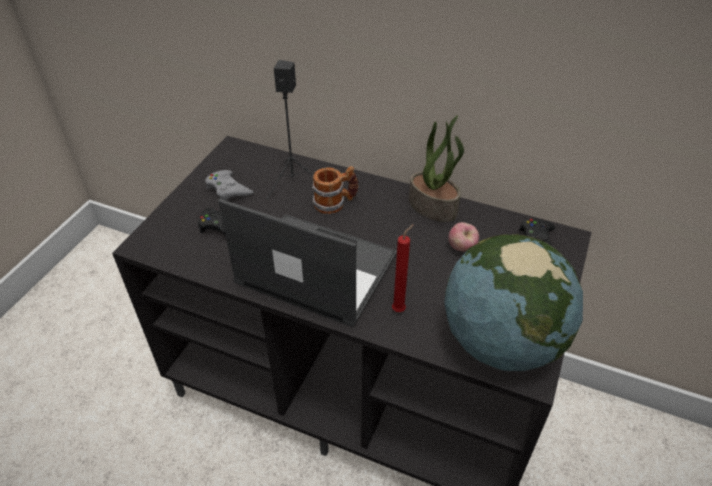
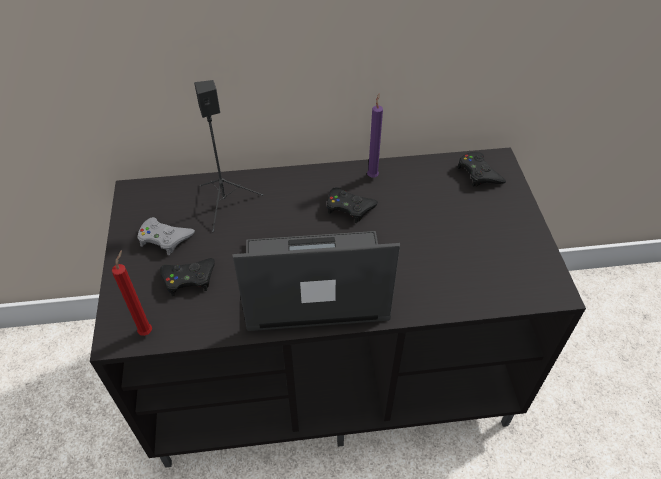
camera: 30 degrees left, 5 degrees up
(335, 203) = (283, 208): mug -> none
(391, 224) = (349, 207): none -> black game controller
(400, 309) = (415, 284): red candle -> red candle (147, 330)
(433, 206) = (373, 175): potted plant -> purple candle
(462, 248) = (424, 204): apple -> none
(500, 341) = (513, 274): globe -> none

